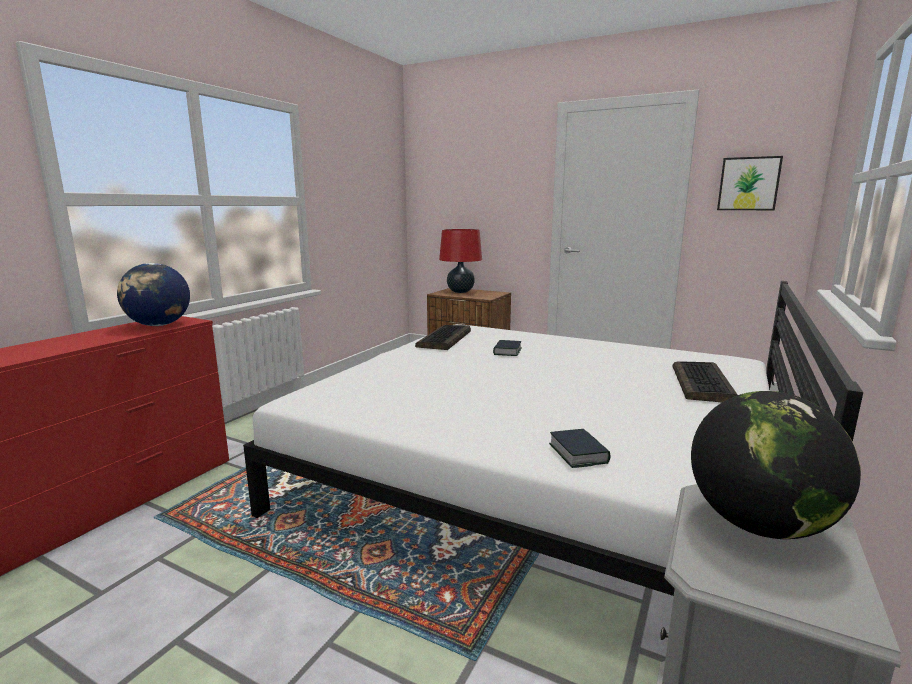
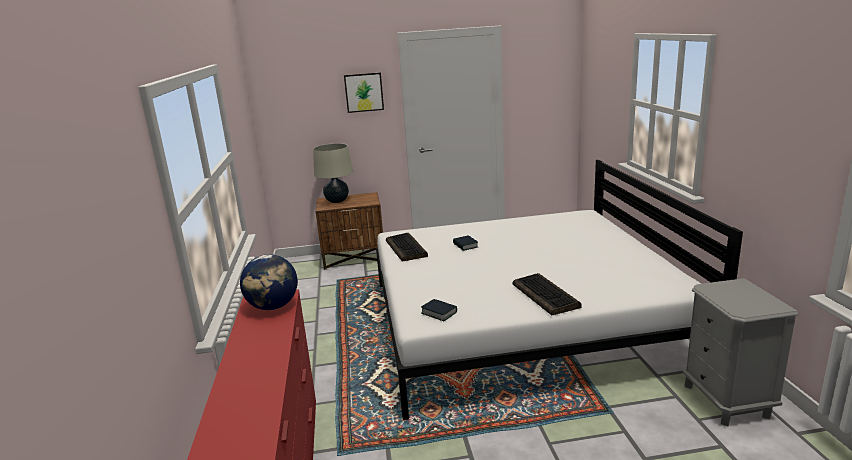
camera: 35 degrees left, 5 degrees up
(460, 291) = (337, 201): red table lamp -> beige table lamp
(578, 453) = (609, 293): book -> book (439, 313)
(703, 384) = (595, 234): keyboard -> keyboard (546, 296)
(748, 184) = (539, 89): picture -> picture (364, 92)
(758, 525) = (730, 292): globe -> none

